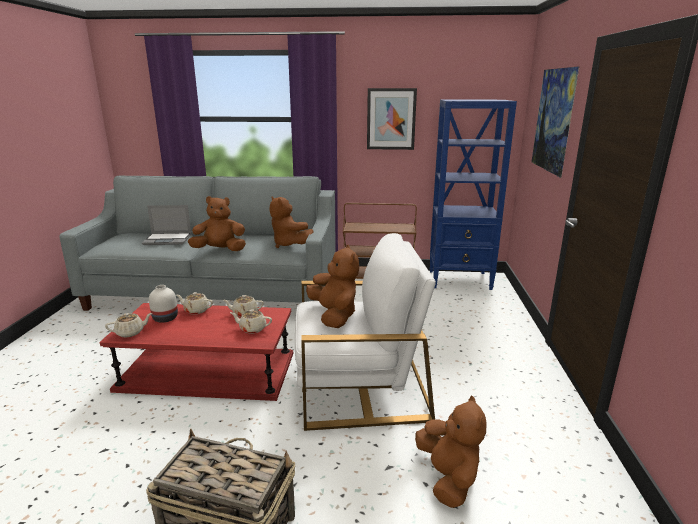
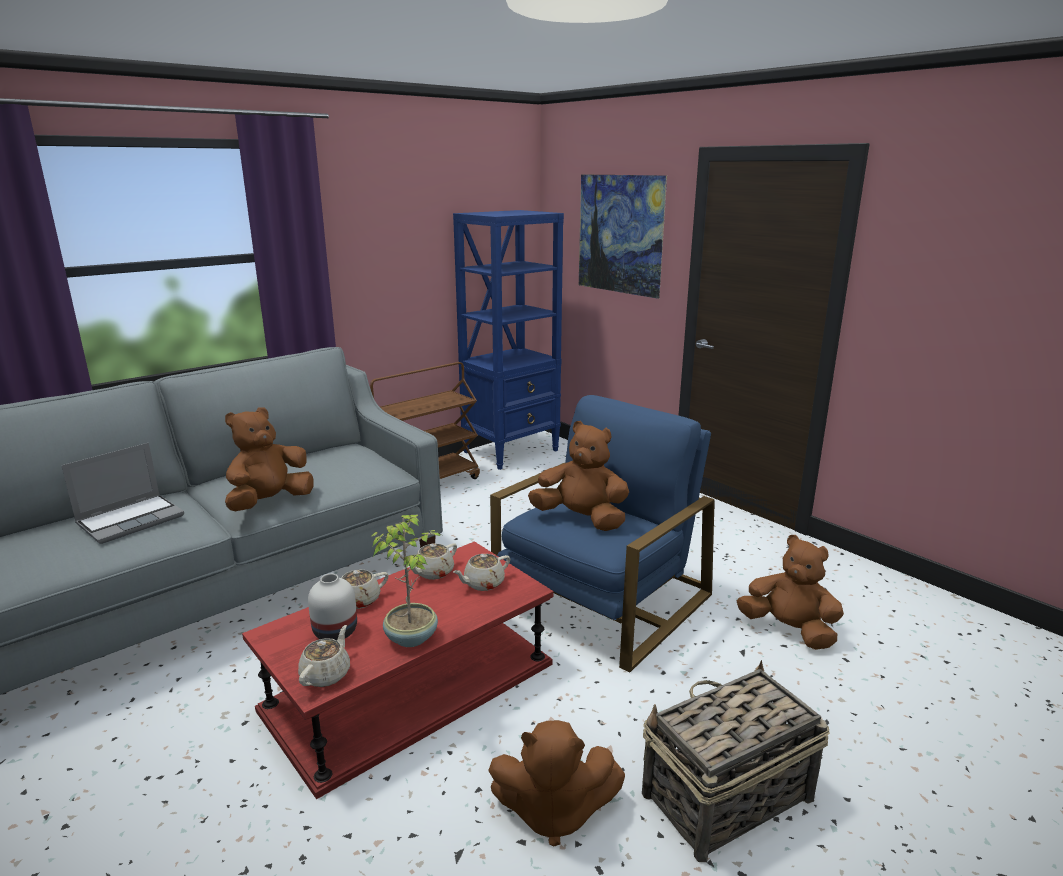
camera: 45 degrees left, 0 degrees up
(181, 335) = (412, 637): none -> potted plant
(289, 244) = (358, 461): brown plush toy -> brown plush toy (553, 812)
(360, 385) = (602, 601): white armchair -> blue armchair
(391, 119) = (395, 245): picture -> none

